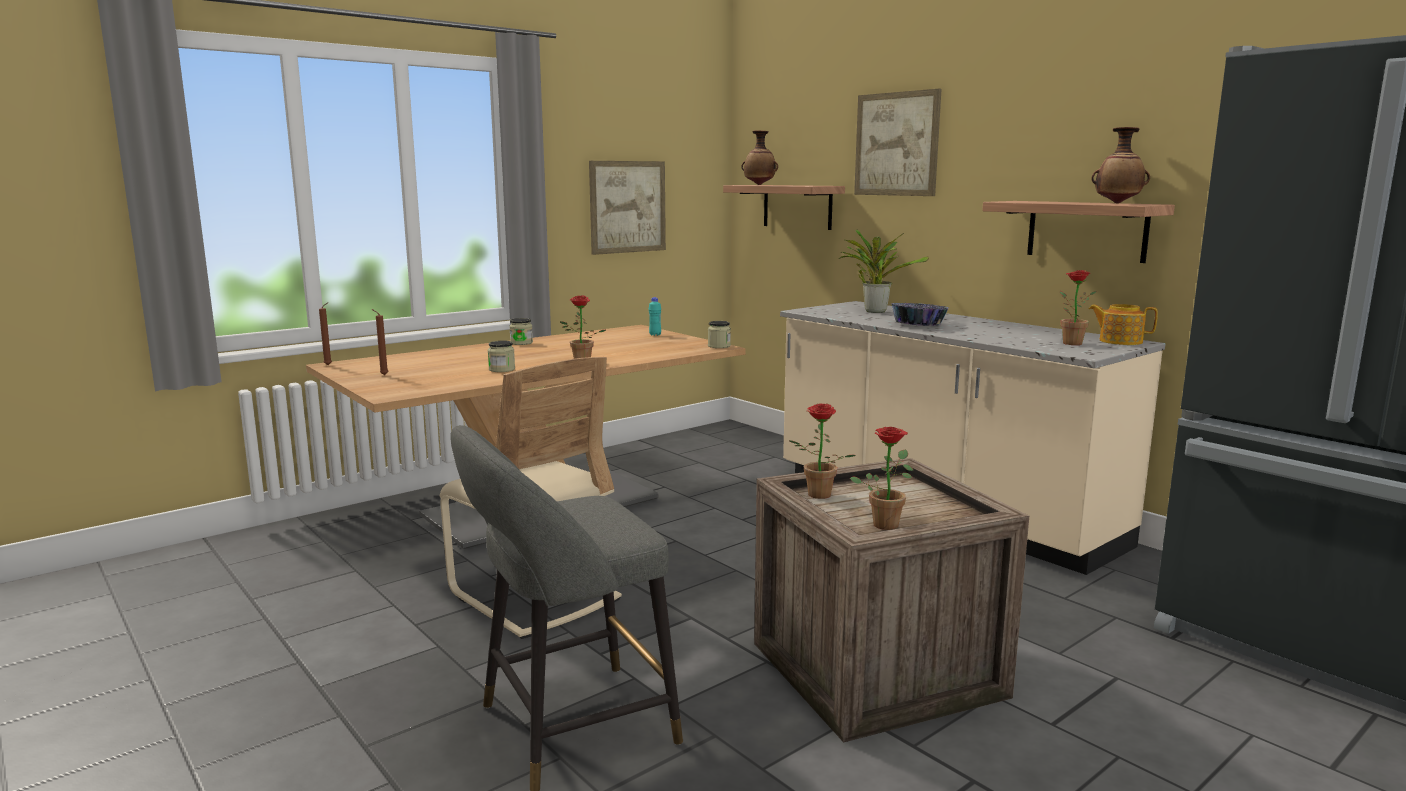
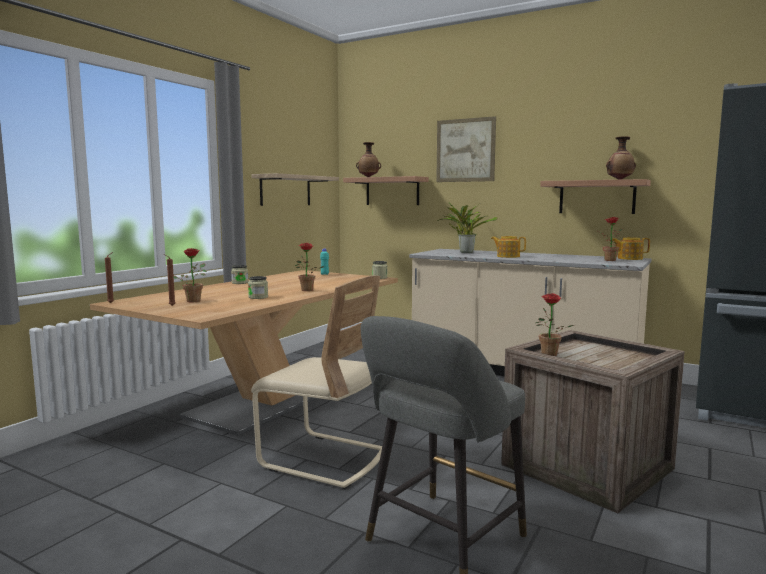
camera: 20 degrees left, 5 degrees down
(627, 207) = (285, 190): picture -> shelf
(886, 523) = (612, 364): potted plant -> potted plant (194, 300)
(919, 324) = (507, 256): bowl -> teapot

